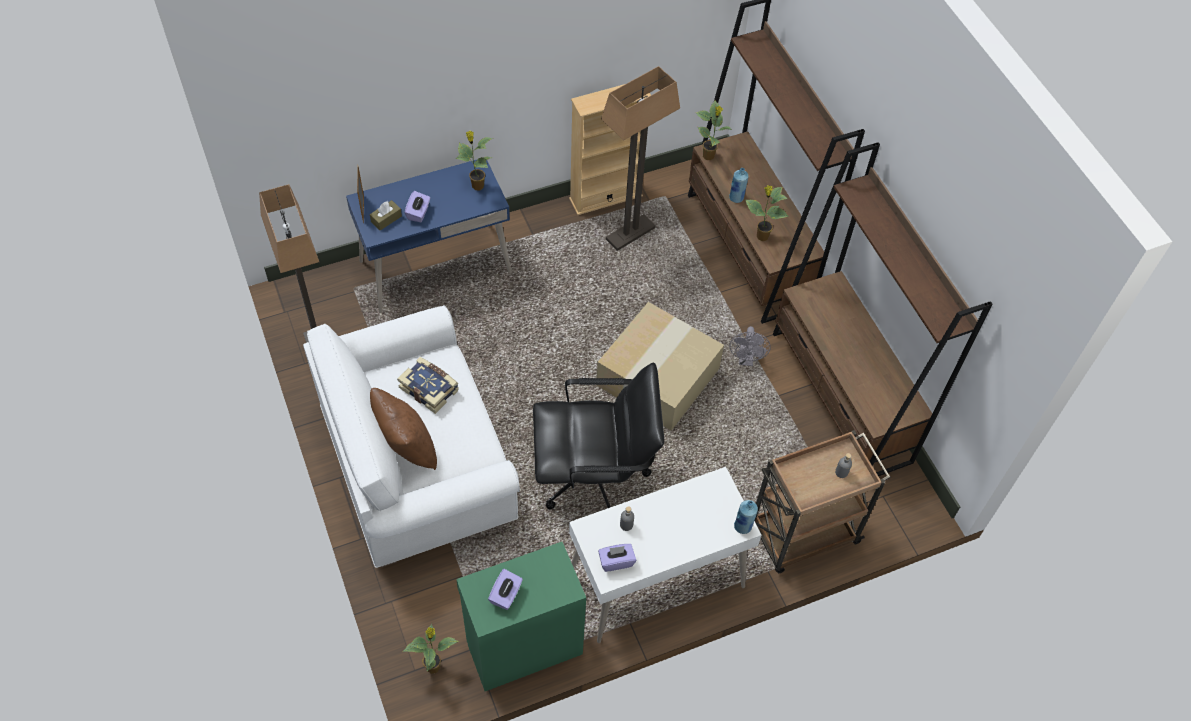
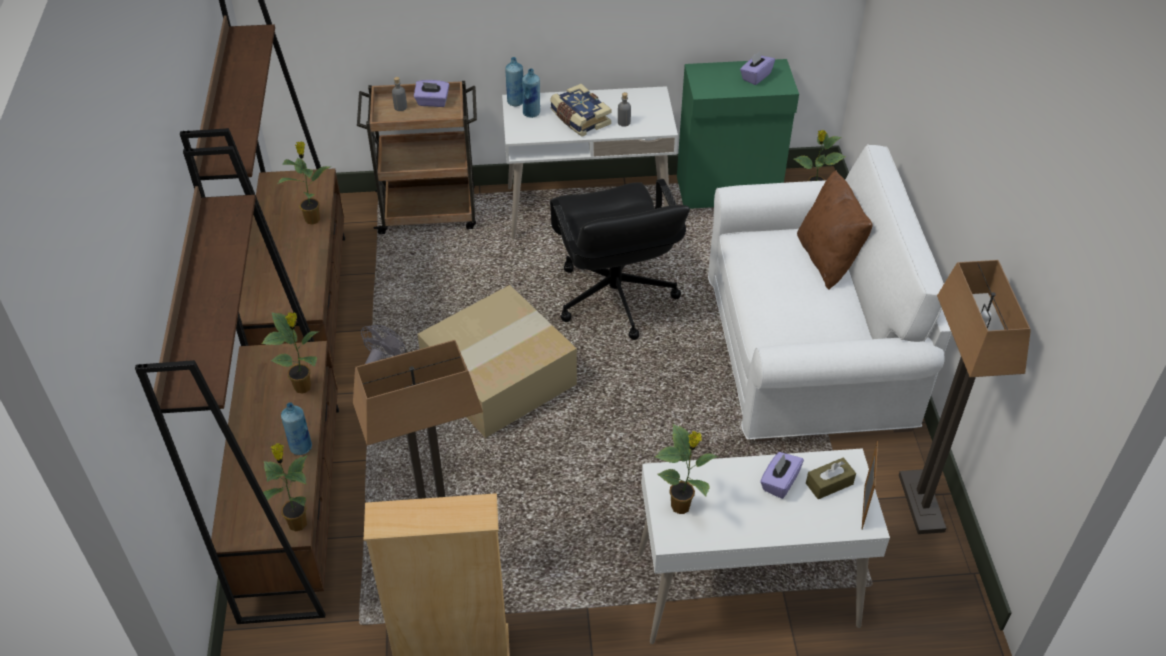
camera: 160 degrees left, 10 degrees down
(429, 389) = (793, 306): book -> book (579, 119)
(435, 267) = (746, 590): blue desk -> white desk
(594, 478) = (614, 298): black office chair -> black office chair turned 120 degrees counterclockwise
(616, 561) = (644, 102): purple tissue box -> purple tissue box (432, 102)
(720, 514) = (531, 113): none -> blue bottle
(853, 377) = (313, 218): none -> potted plant

